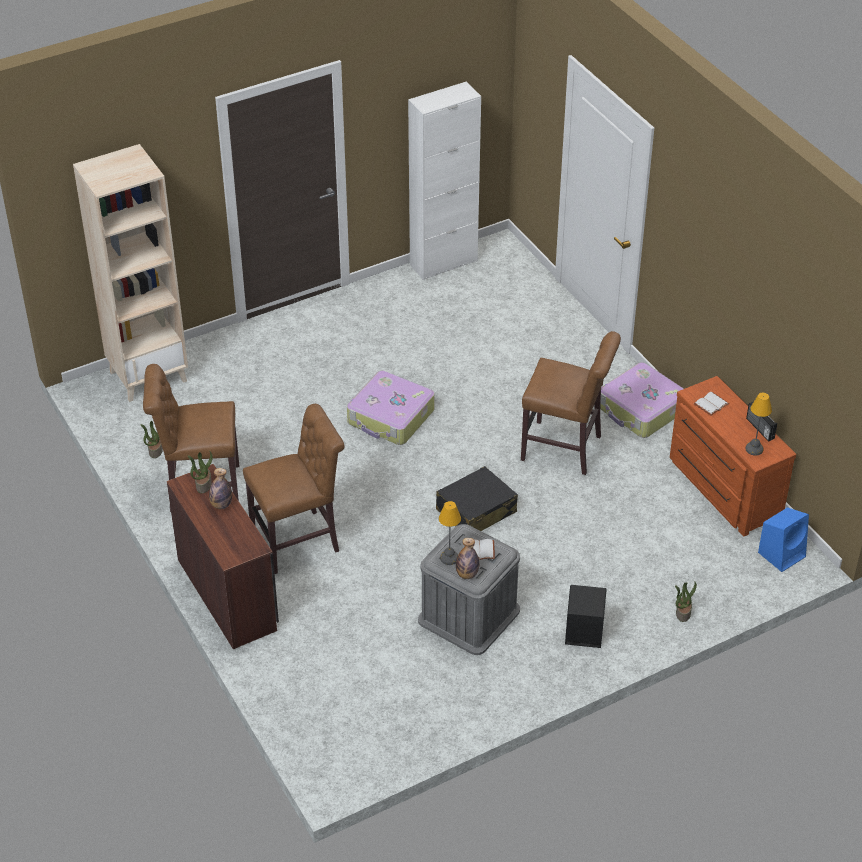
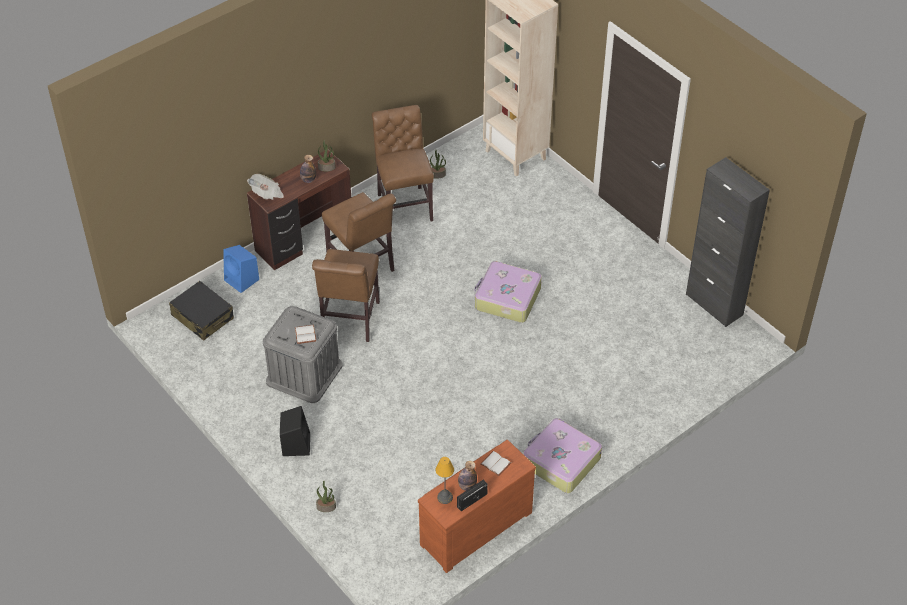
camera: 80 degrees right, 5 degrees up
(234, 549) = (267, 194): none -> newspaper
(443, 263) = (714, 304): white cabinet -> black cabinet
(448, 557) = (295, 318): table lamp -> none
(467, 574) = (280, 330): bottle -> bottle (467, 486)
(475, 511) = (413, 364): black suitcase -> black suitcase (202, 317)
(565, 449) = (497, 413): brown chair -> brown chair (349, 322)
(782, 554) = (404, 574): blue speaker -> blue speaker (242, 280)

